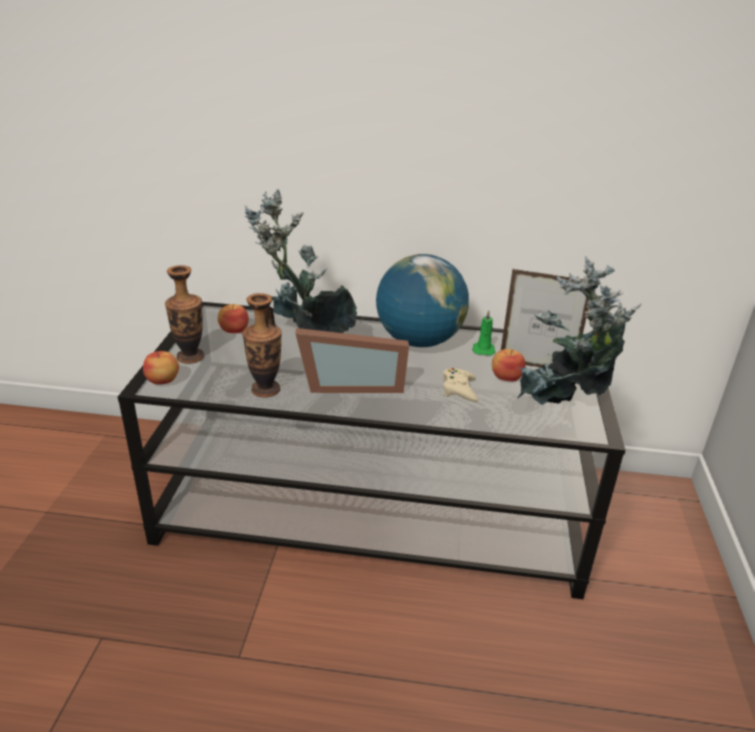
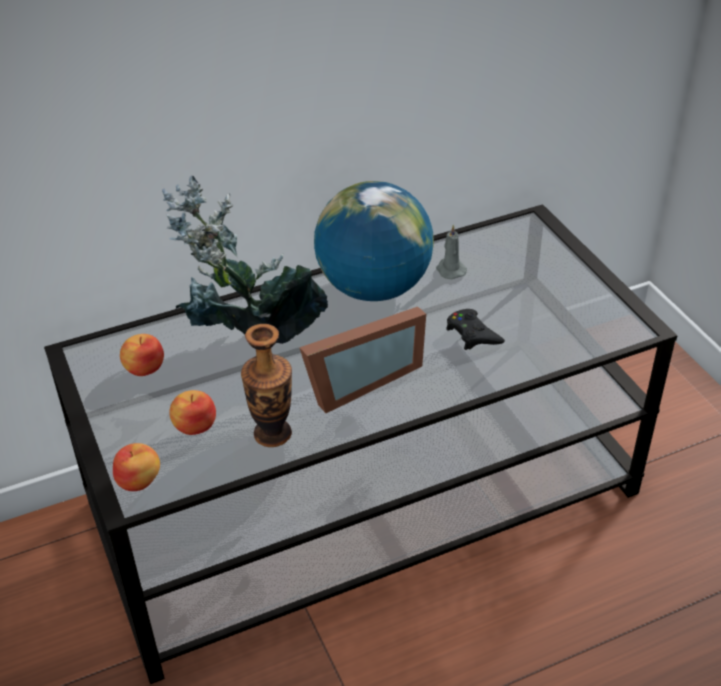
camera: 30 degrees left, 10 degrees up
(190, 357) = (133, 432): vase -> none
(459, 389) = (472, 334): beige game controller -> black game controller
(483, 349) = (450, 270): green candle -> grey candle
(506, 377) = (503, 296): apple -> apple (195, 425)
(536, 367) = (520, 270): picture frame -> none
(565, 410) = (590, 312): potted plant -> none

